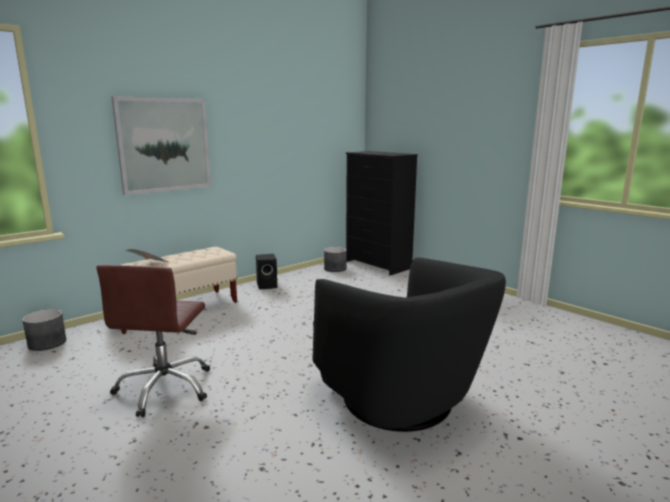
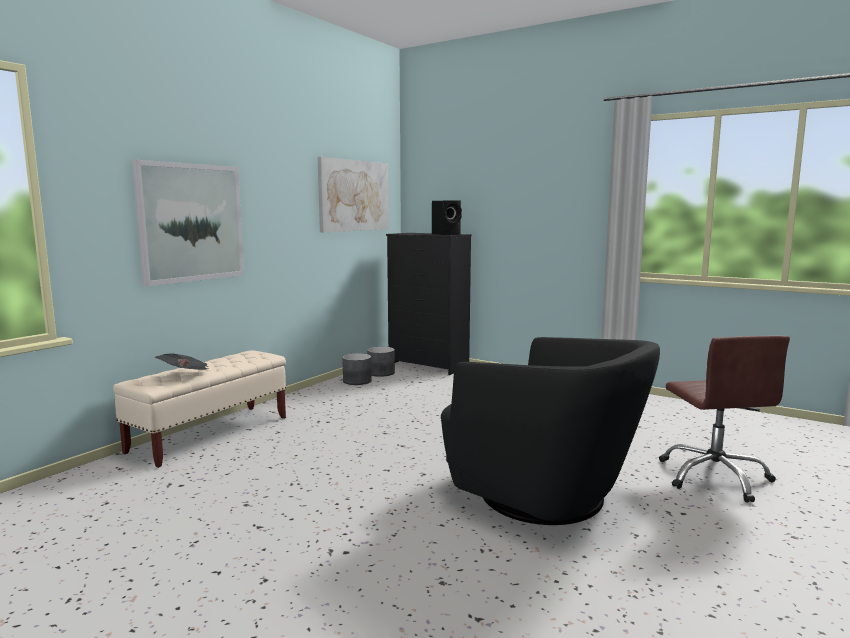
camera: 15 degrees left, 5 degrees down
(47, 343) = (53, 490): grey planter -> grey planter (357, 381)
(165, 388) = (262, 519): brown office chair -> brown office chair (714, 477)
(268, 285) = (311, 397): black speaker -> black speaker (447, 234)
(317, 120) = (354, 196): none -> picture

